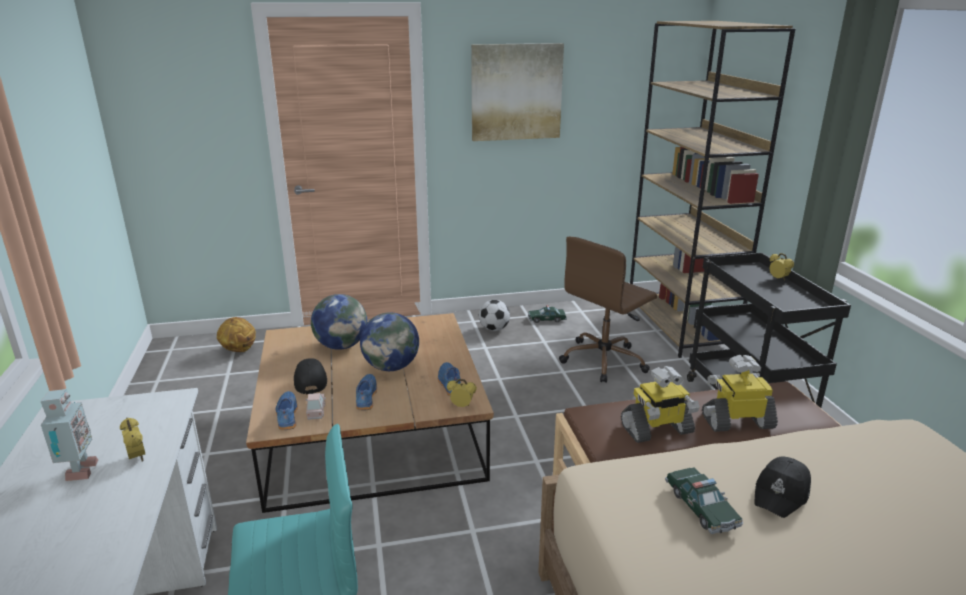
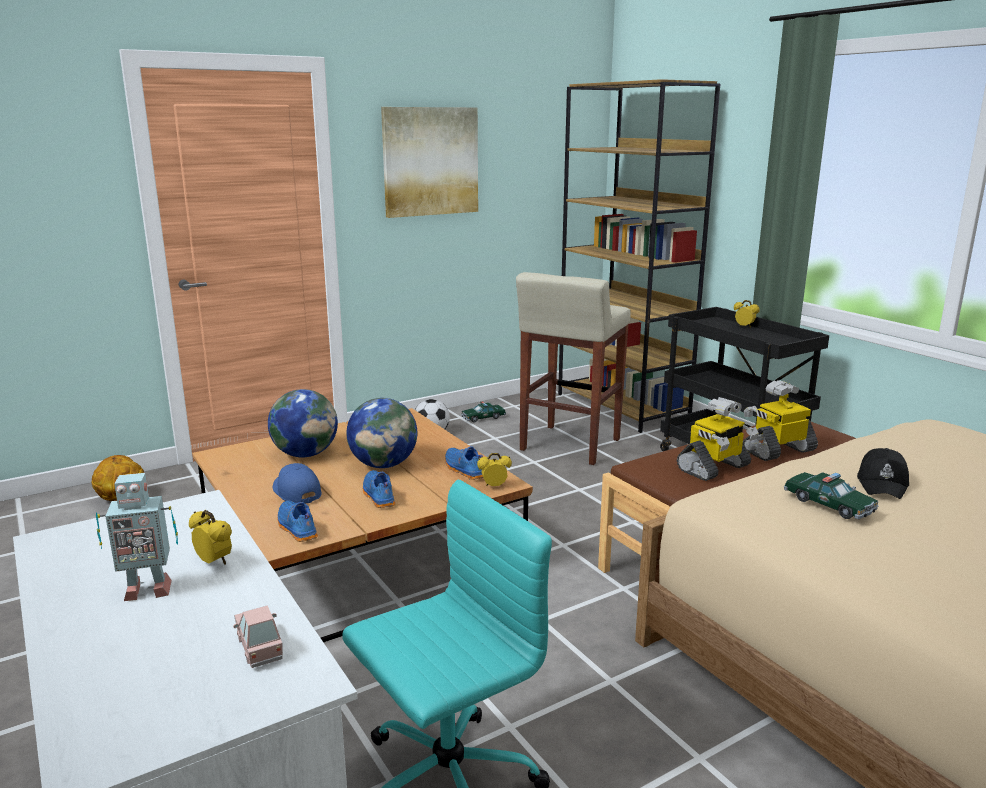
camera: 20 degrees left, 5 degrees down
(78, 472) = (147, 589): toy robot -> toy robot turned 105 degrees clockwise
(310, 381) = (296, 492): black cap -> blue cap
(316, 411) = (330, 518): pink toy car -> pink toy car (259, 647)
(604, 360) = (569, 445): brown office chair -> beige stool

